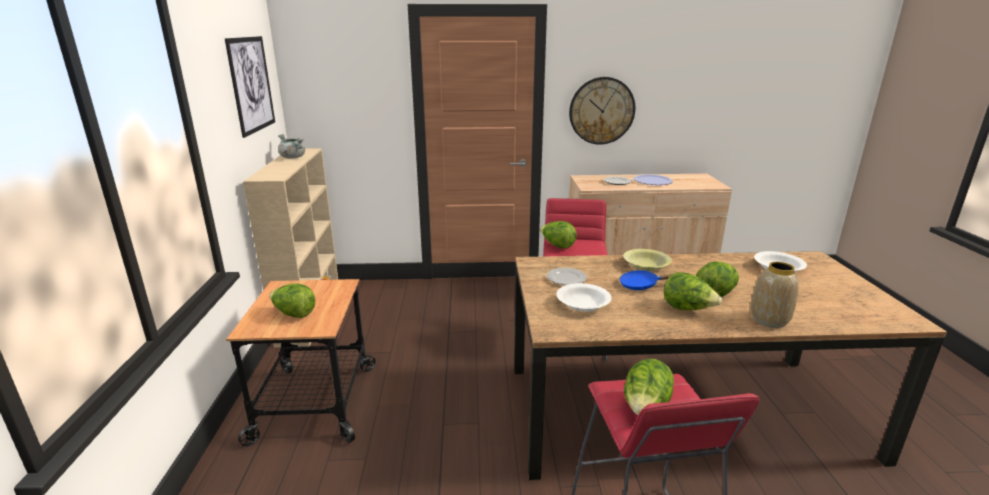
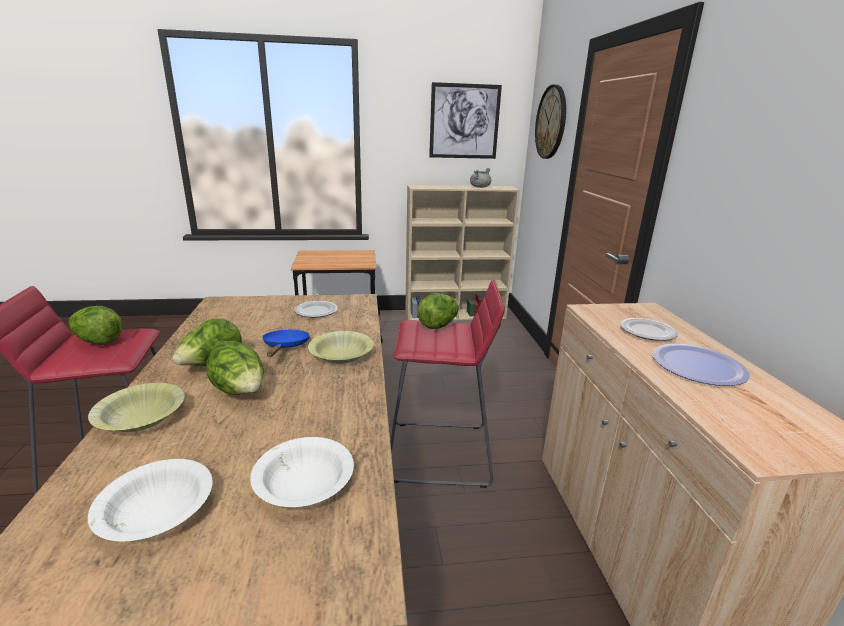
camera: 85 degrees right, 0 degrees up
(294, 314) = (323, 258): lettuce -> none
(583, 304) = (255, 315): white bowl -> white bowl (157, 511)
(601, 111) = (728, 204): wall clock -> wall clock (551, 122)
(769, 320) = (141, 417): vase -> yellow bowl

